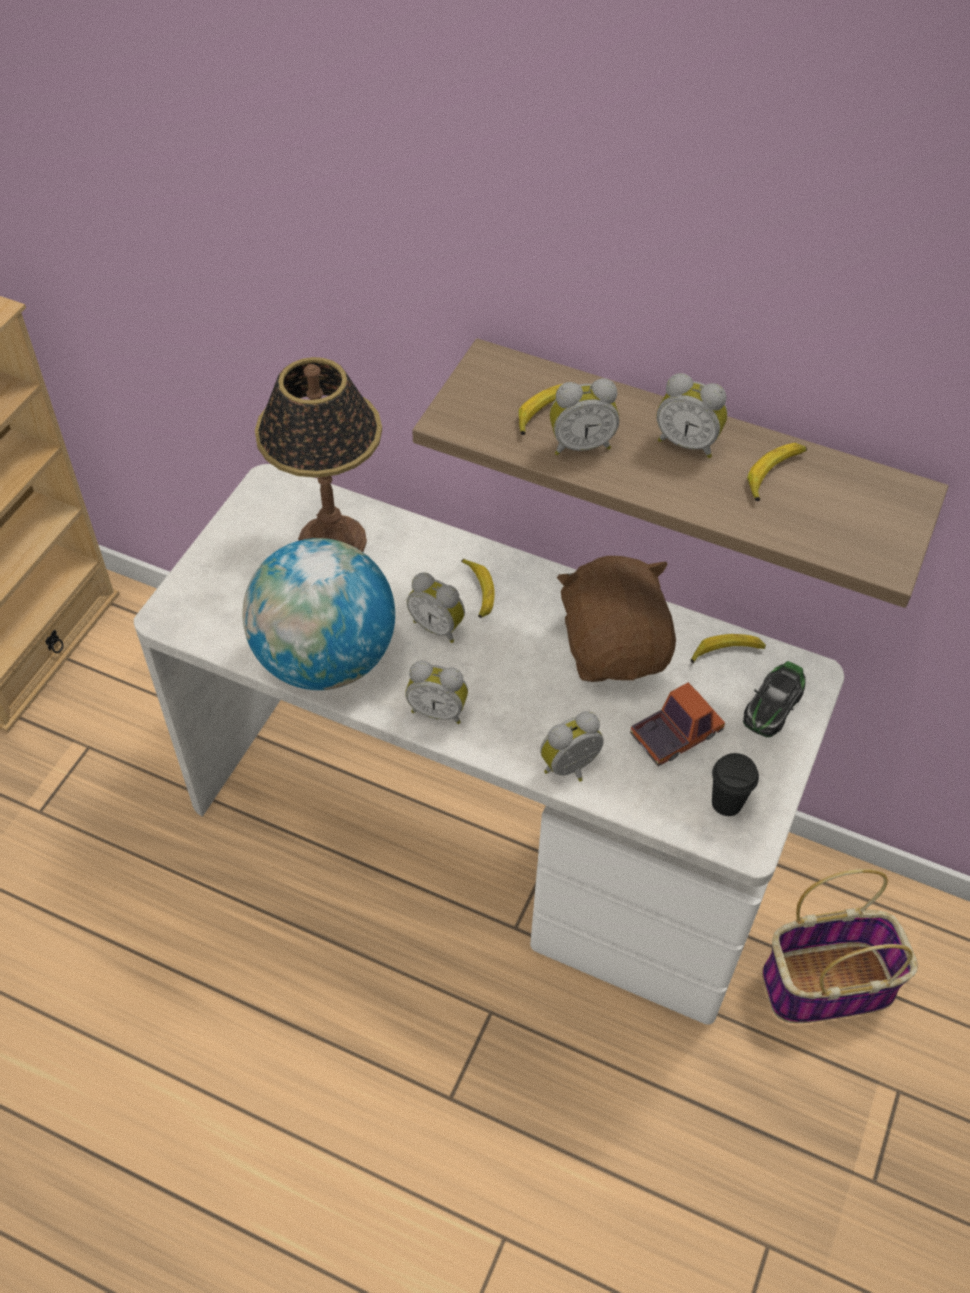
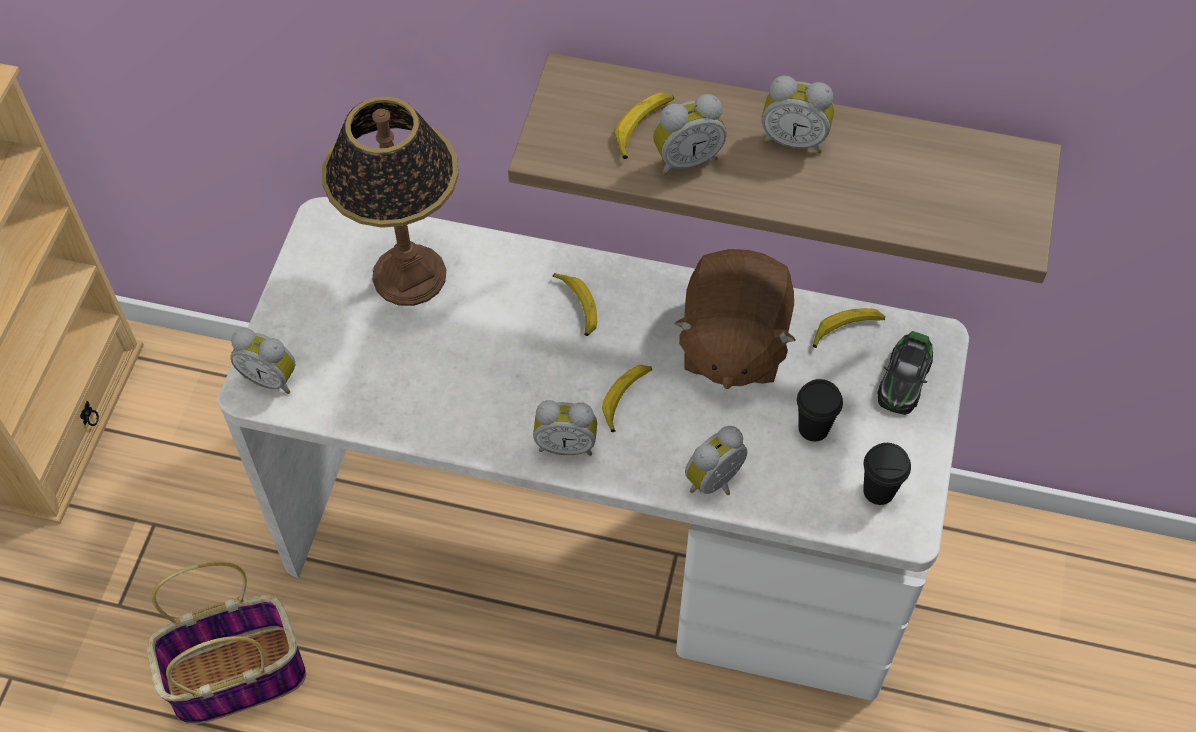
camera: 10 degrees left, 5 degrees up
(325, 660) = (435, 410): globe -> none
(438, 626) = (544, 352): alarm clock -> alarm clock (271, 377)
(614, 647) = (732, 344): brown plush toy -> brown plush toy turned 150 degrees counterclockwise
(675, 735) = (813, 428): toy truck -> black cup
(774, 475) = (888, 162): banana -> banana (626, 399)
(828, 983) = (983, 634): basket -> basket (238, 674)

